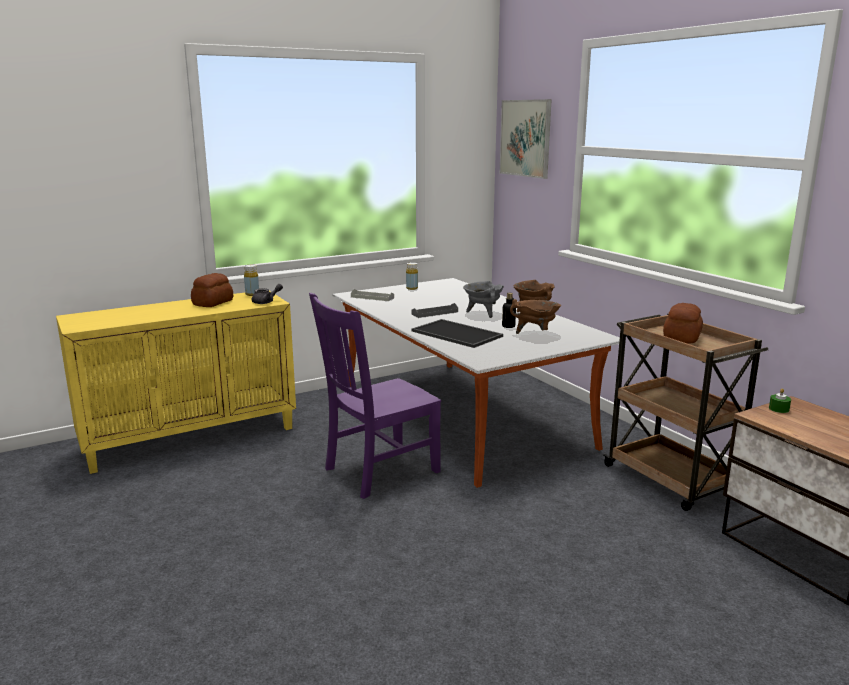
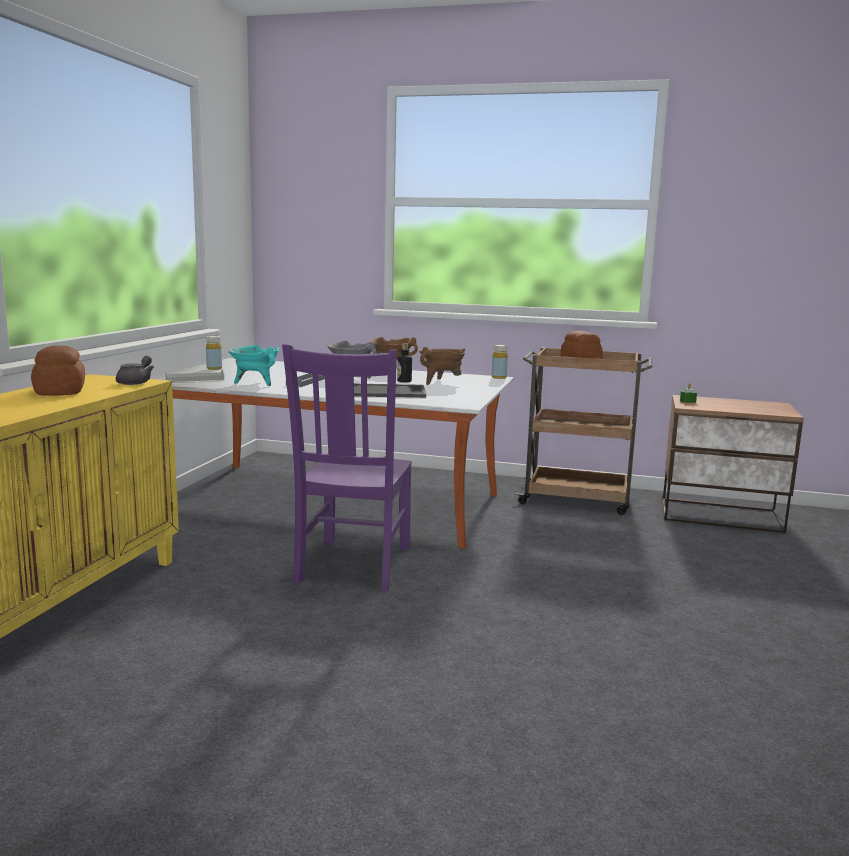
camera: 45 degrees left, 5 degrees down
(252, 294) = (87, 379): yellow bottle -> yellow bottle (499, 377)
(397, 308) = (255, 383): none -> turquoise cooking pot
(525, 138) = (304, 191): picture -> none

